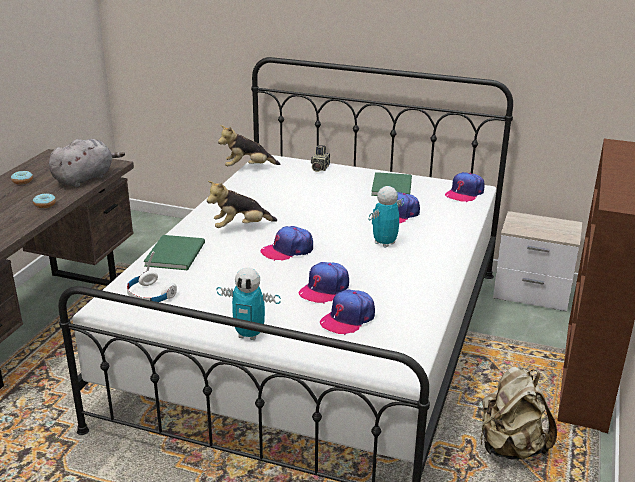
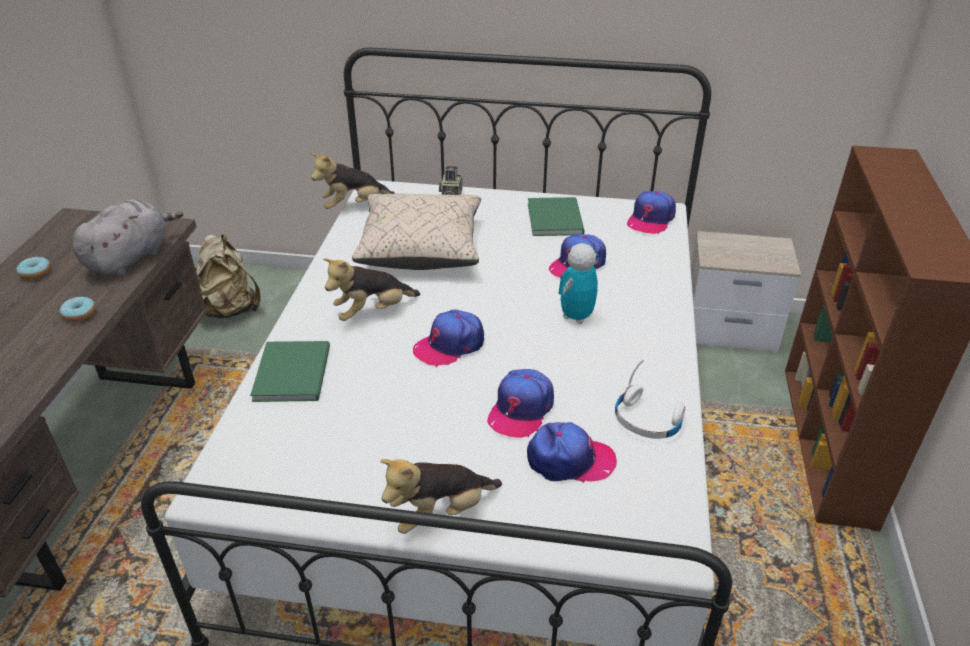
camera: 10 degrees left, 10 degrees up
(150, 295) = (275, 456): white headphones -> white headphones (647, 420)
(249, 334) = (440, 512): toy robot -> plush toy
(287, 195) = (421, 248): none -> beige pillow
(348, 318) = (570, 460): cap -> cap turned 120 degrees counterclockwise
(510, 447) = (772, 573): beige backpack -> beige backpack (229, 310)

